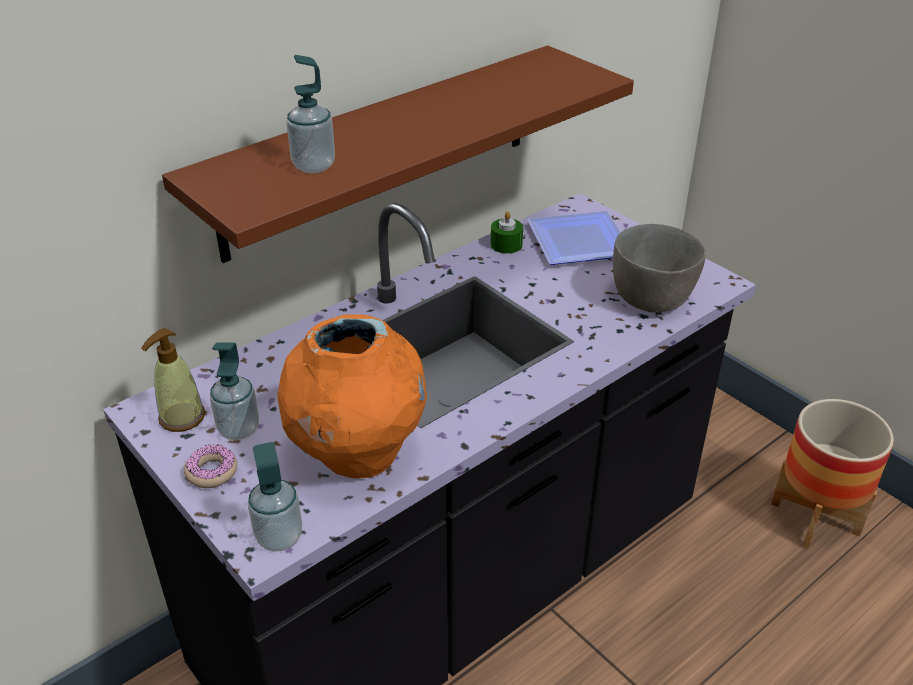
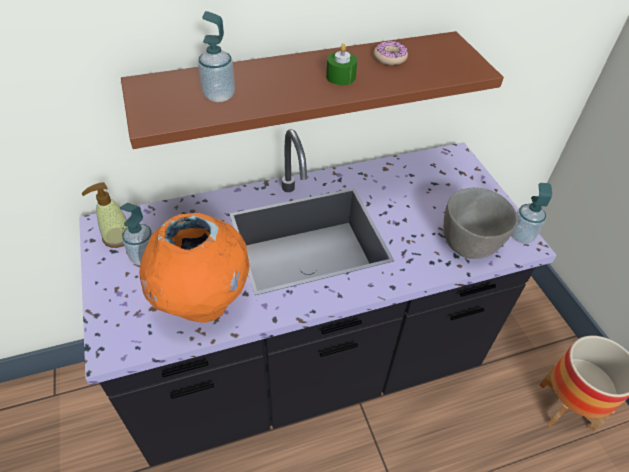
camera: 20 degrees right, 10 degrees up
(212, 472) = (112, 283): donut -> donut (390, 58)
(279, 537) = (122, 346): soap dispenser -> soap dispenser (521, 236)
(506, 244) = (389, 169): green candle -> green candle (340, 77)
(577, 244) = (439, 183): plate -> none

